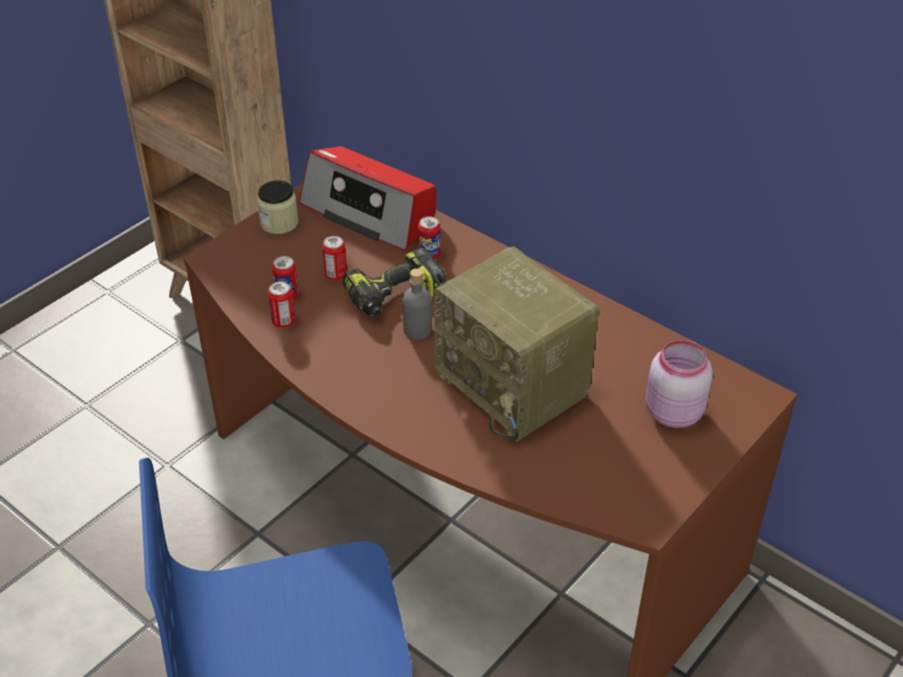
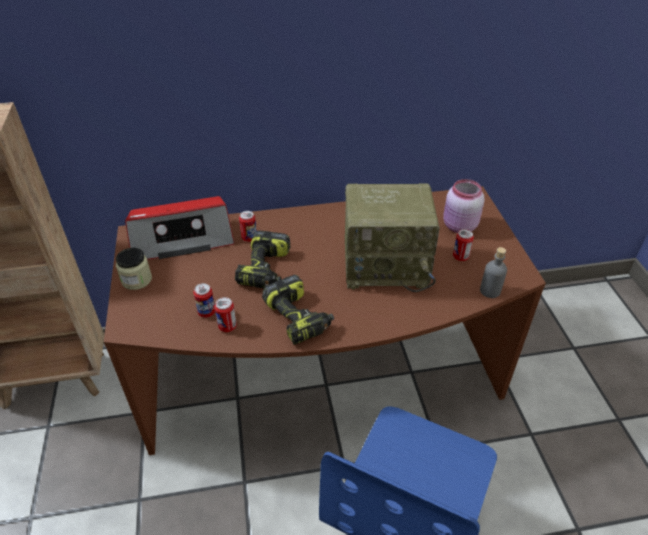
camera: 50 degrees left, 0 degrees up
(336, 275) = (216, 282): can -> can (460, 257)
(350, 364) = (299, 318): none -> power drill
(417, 330) = (303, 275): grey bottle -> grey bottle (490, 291)

